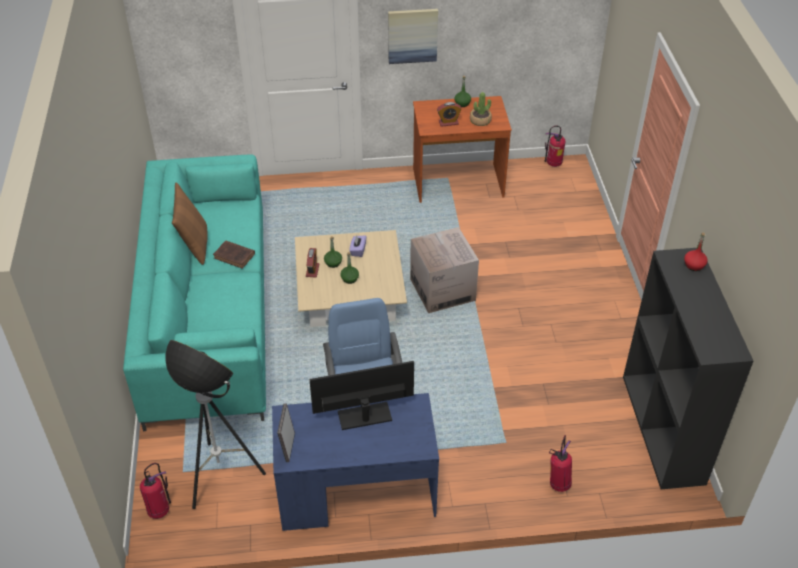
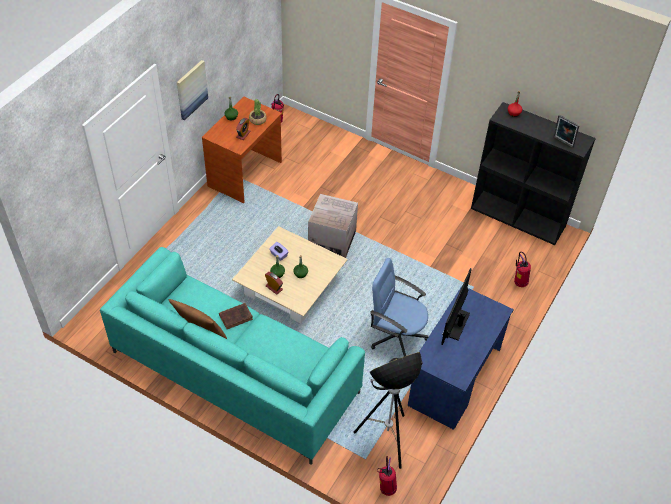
camera: 55 degrees left, 5 degrees up
(288, 447) = (451, 373): picture frame -> picture frame (562, 142)

